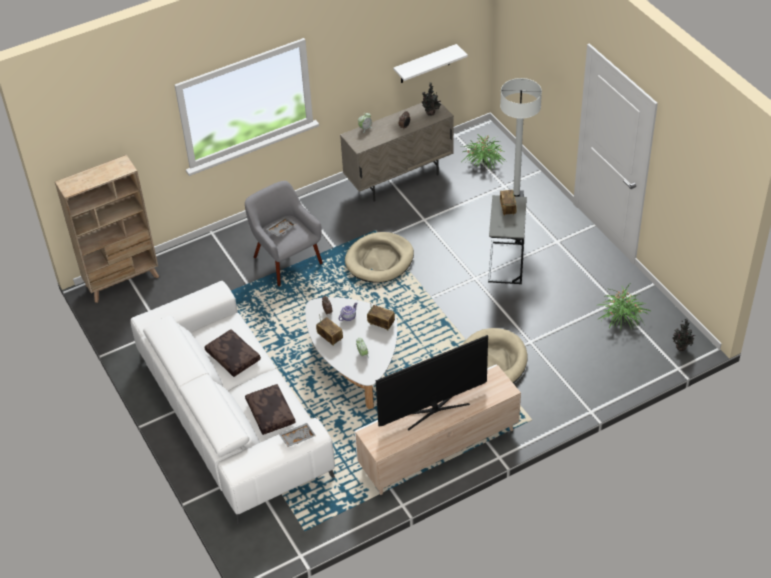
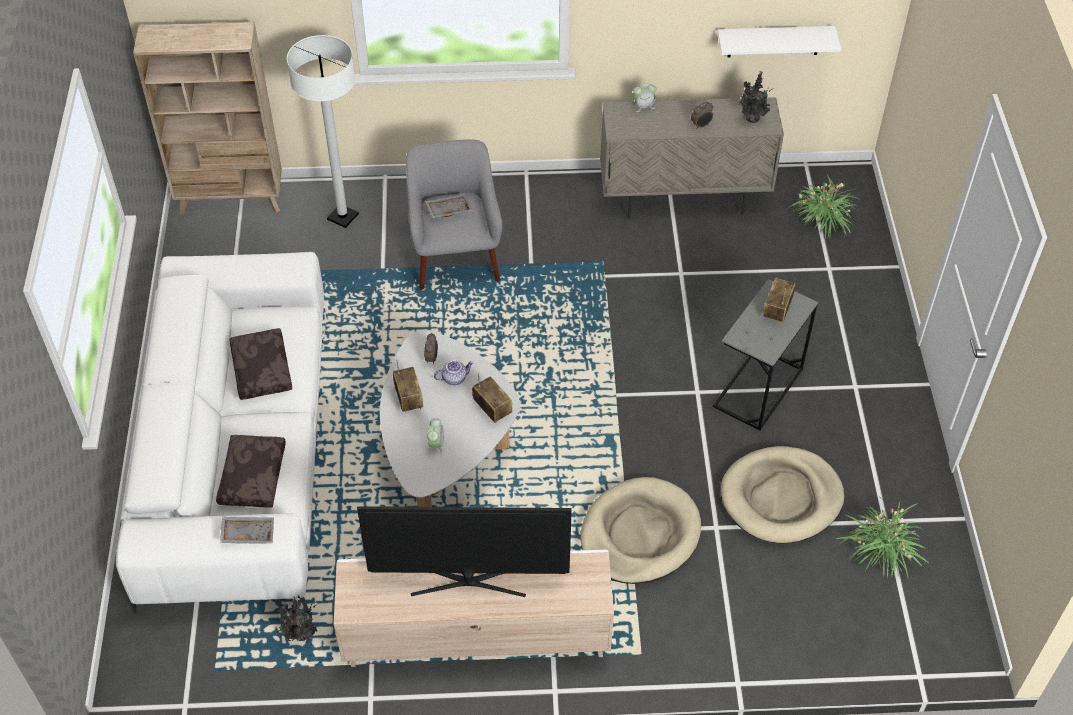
camera: 25 degrees right, 5 degrees up
(379, 260) = (580, 308): beige dog bed -> beige dog bed (781, 498)
(516, 196) = (836, 292): white floor lamp -> white floor lamp (343, 217)
(681, 348) = (945, 645): potted plant -> potted plant (301, 636)

